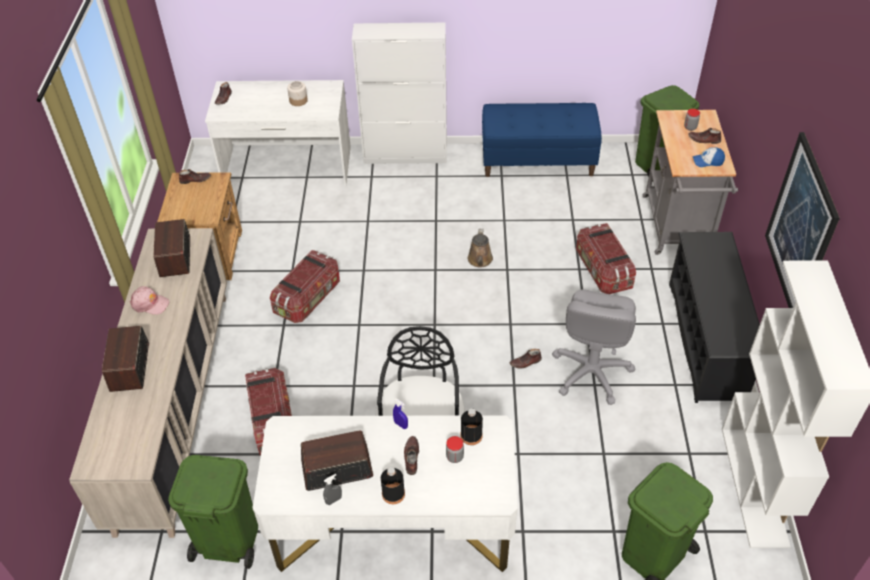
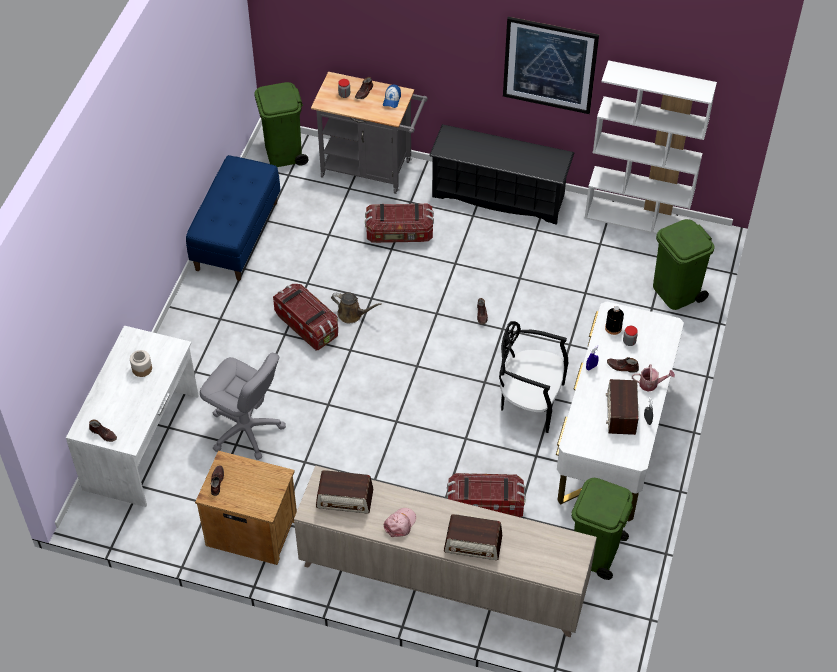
camera: 75 degrees left, 5 degrees up
(308, 298) = (348, 454): storage box -> storage box (307, 325)
(393, 494) = (651, 384): black bottle -> watering can
(406, 155) = (175, 336): white cabinet -> none
(591, 372) = (506, 276): grey office chair -> grey office chair (246, 430)

